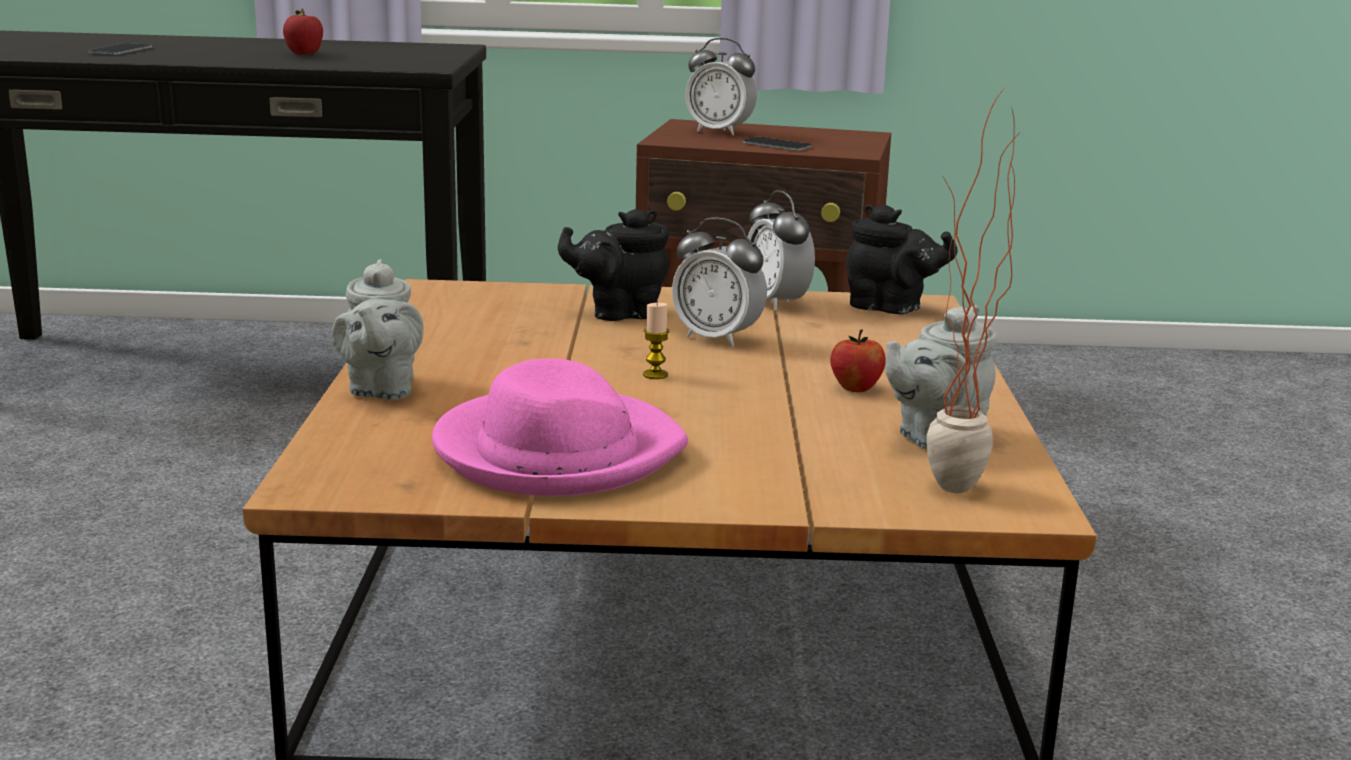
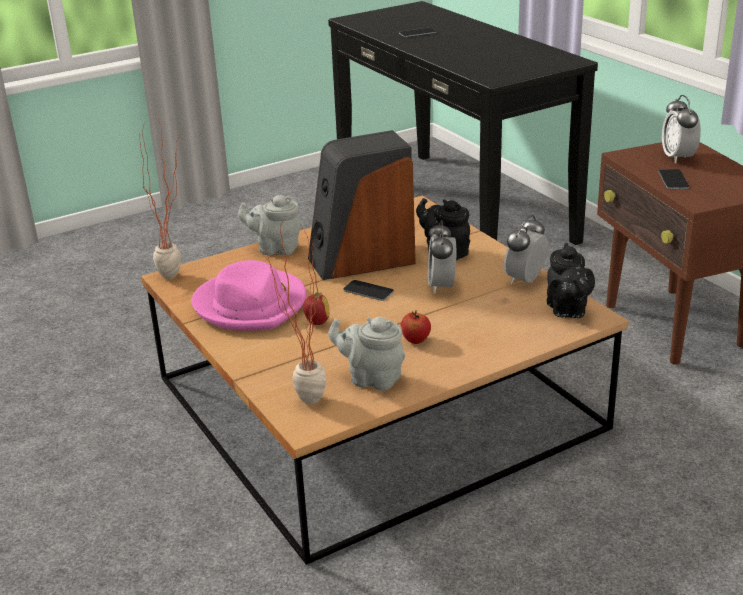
camera: 60 degrees right, 10 degrees up
(303, 54) = (477, 54): apple -> apple (317, 322)
(320, 477) = (178, 275): none -> potted plant
(380, 389) = (275, 249): grey teapot -> grey teapot turned 45 degrees clockwise
(544, 354) = (362, 260): none -> speaker
(655, 375) = (368, 291): candle -> phone

